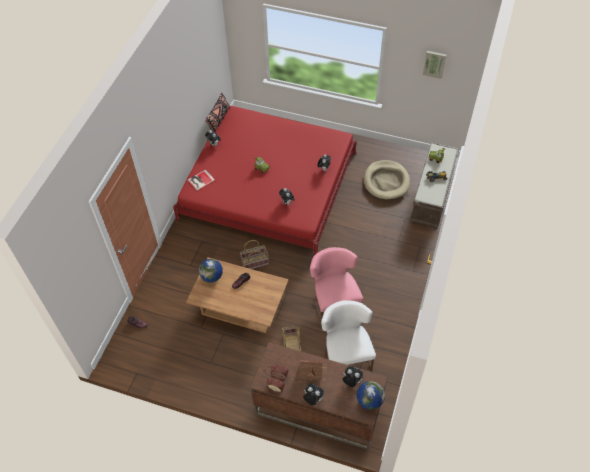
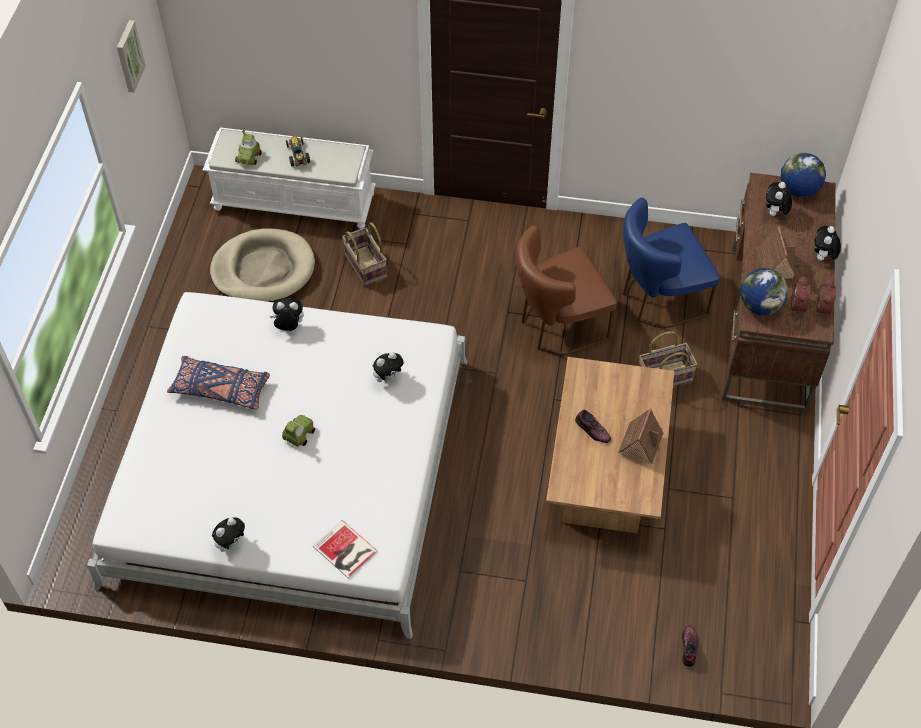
camera: 100 degrees left, 0 degrees up
(212, 277) = (592, 482): globe -> globe (759, 306)
(218, 120) = (150, 549): black pillow -> none
(229, 301) = (641, 442): none -> toy house
(255, 262) = (495, 462): basket -> basket (364, 266)
(269, 186) = (291, 468): red bed -> white bed
(293, 144) = (221, 389): none -> blue pillow
(334, 301) = (557, 325): pink chair -> brown chair
(345, 354) = (658, 299): white chair -> blue chair
(432, 197) = (295, 201): brown bench -> white bench

